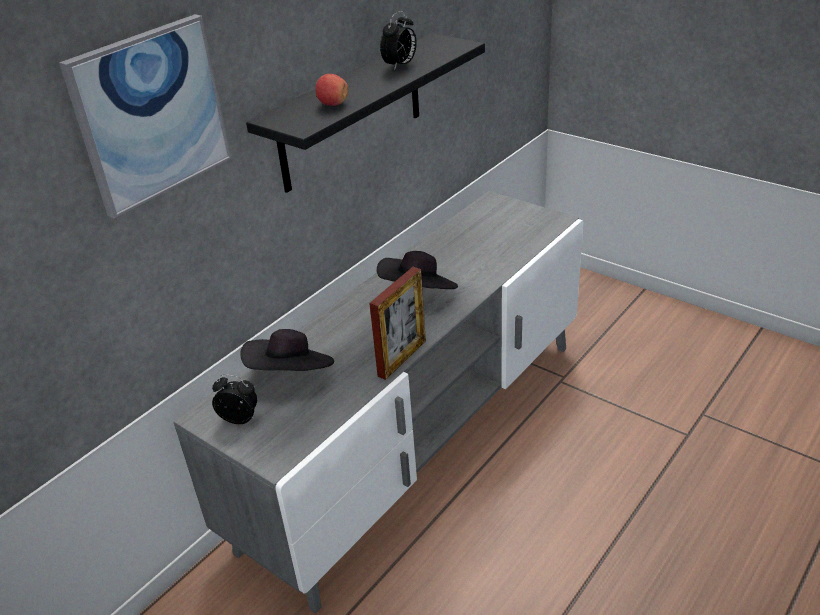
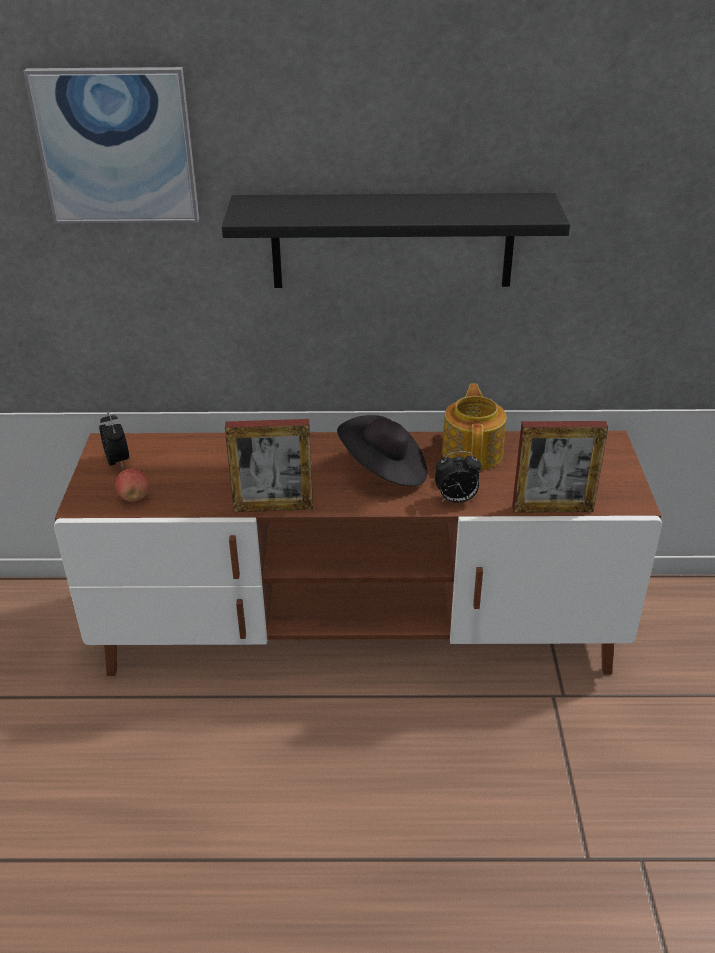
camera: 50 degrees right, 0 degrees up
(291, 374) = (194, 459): black hat -> none
(333, 104) = (309, 212): apple -> apple (134, 497)
(400, 66) = (441, 207): alarm clock -> alarm clock (456, 500)
(419, 439) = (359, 630): grey tv stand -> brown tv stand
(443, 250) = (473, 452): none -> teapot
(533, 248) = (552, 508): none -> picture frame

